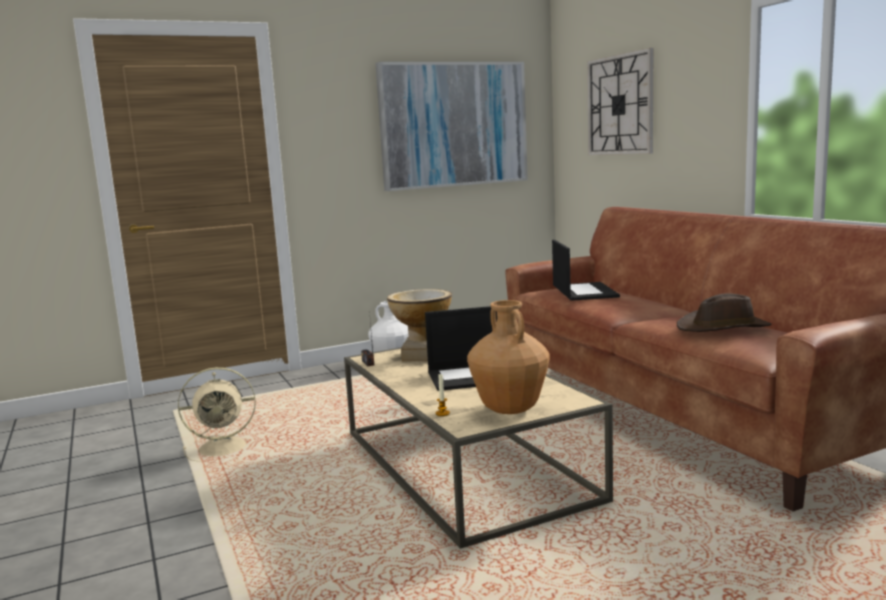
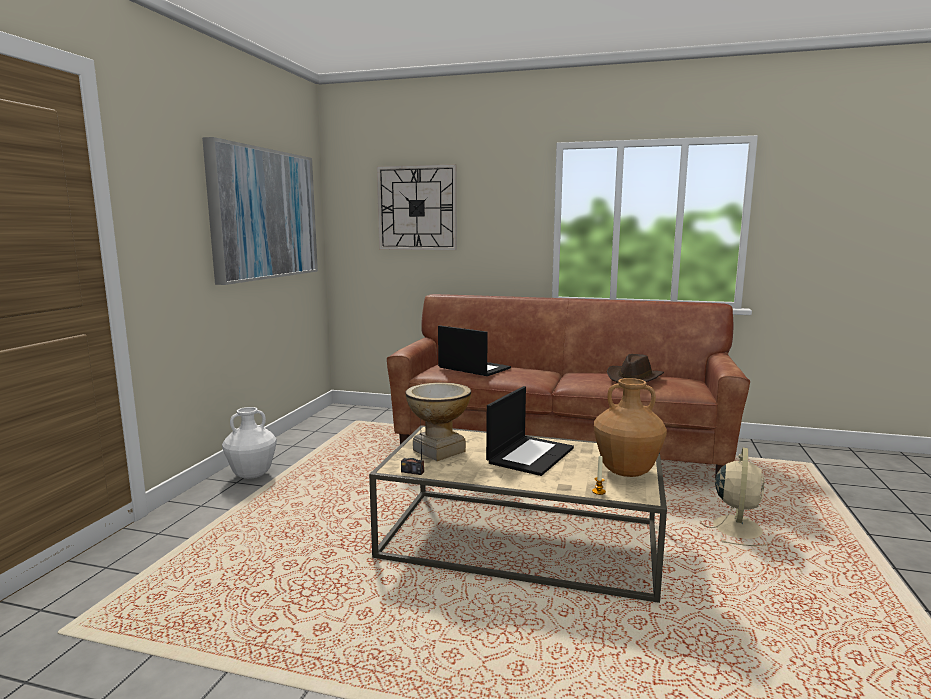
camera: 50 degrees left, 0 degrees up
(225, 447) = (257, 636): beige fan -> beige fan (737, 527)

